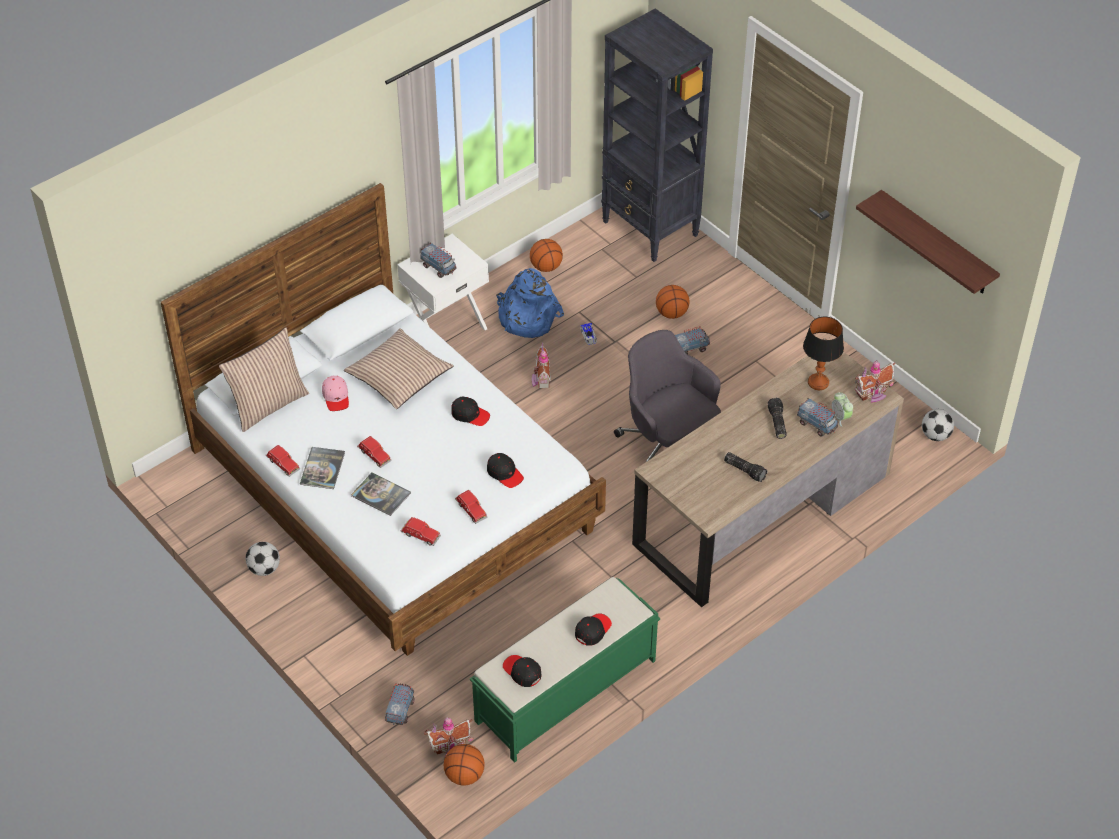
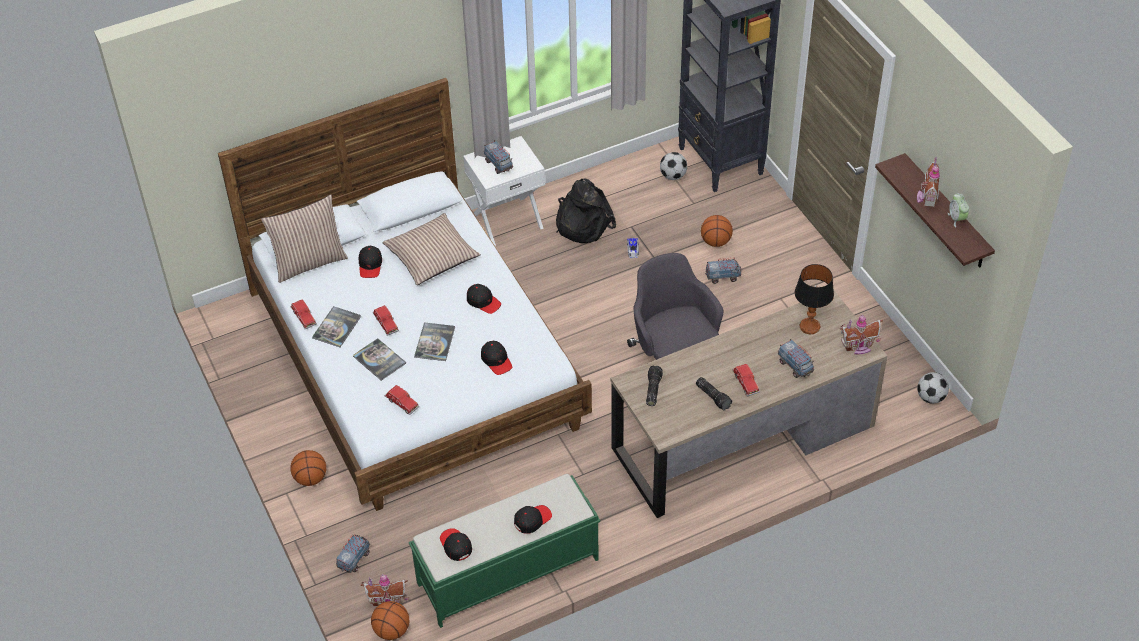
camera: 15 degrees right, 0 degrees up
(264, 569) = (277, 409): football -> football (673, 176)
(336, 397) = (370, 265): pink cap -> black cap
(433, 466) = (434, 342): none -> book
(471, 510) = (455, 388): red toy car -> red toy car (745, 383)
(526, 317) = (582, 224): blue backpack -> black backpack
(540, 379) = (576, 282): toy house -> toy house (926, 197)
(546, 267) = (614, 181): basketball -> basketball (310, 478)
(776, 422) = (757, 357): flashlight -> flashlight (652, 389)
(840, 417) = (820, 363): alarm clock -> alarm clock (956, 219)

